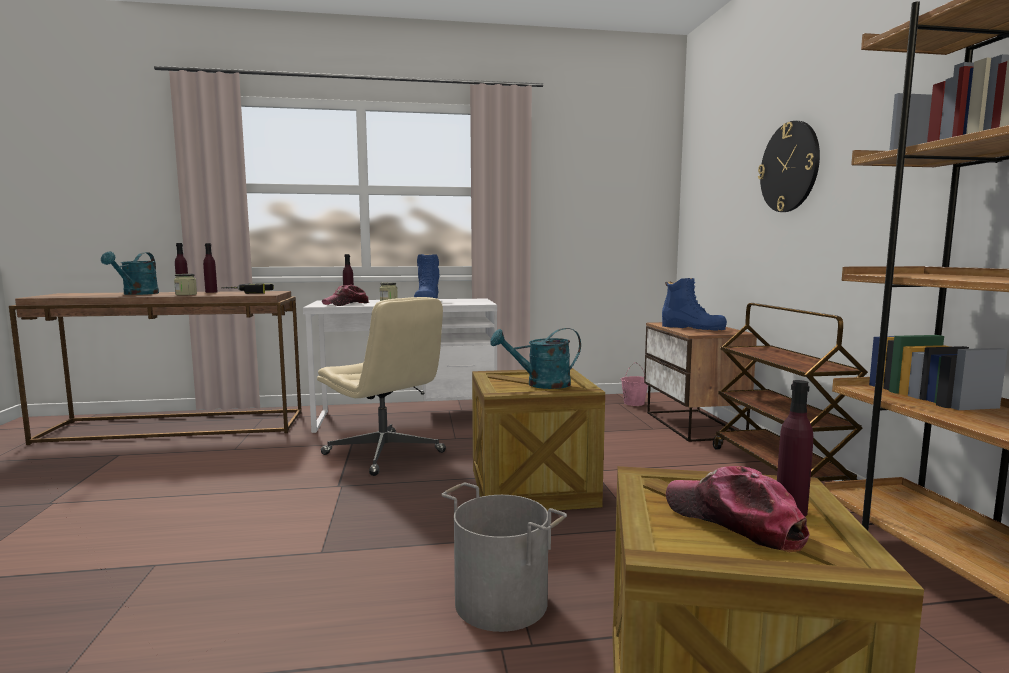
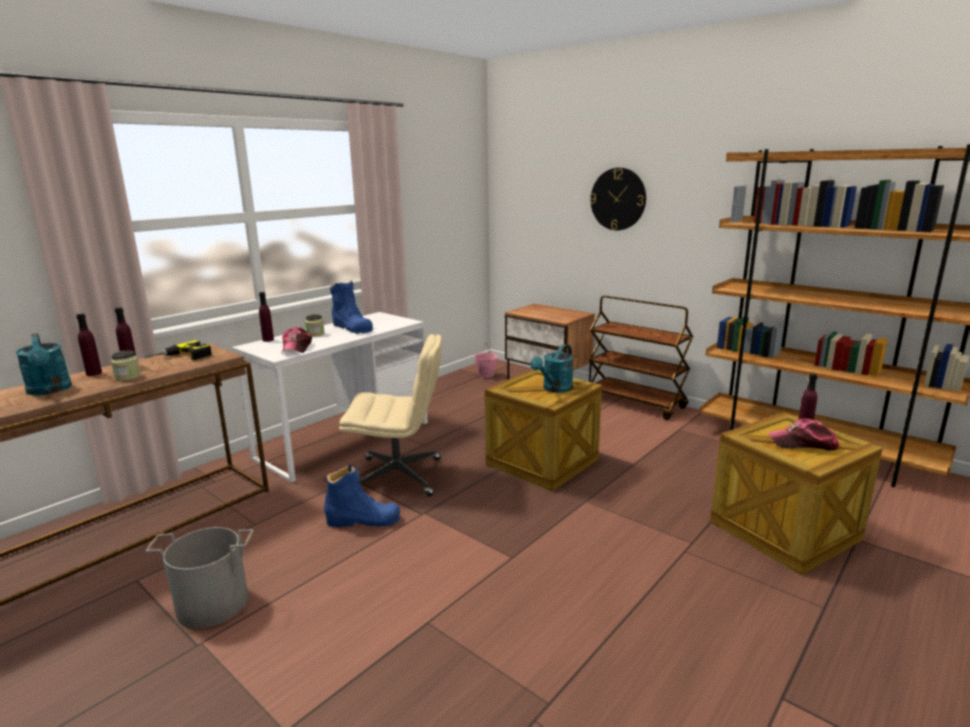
camera: 40 degrees left, 10 degrees up
(500, 602) = (647, 532): grey bucket -> grey bucket (212, 604)
(693, 328) = (548, 314): blue boot -> blue boot (363, 520)

